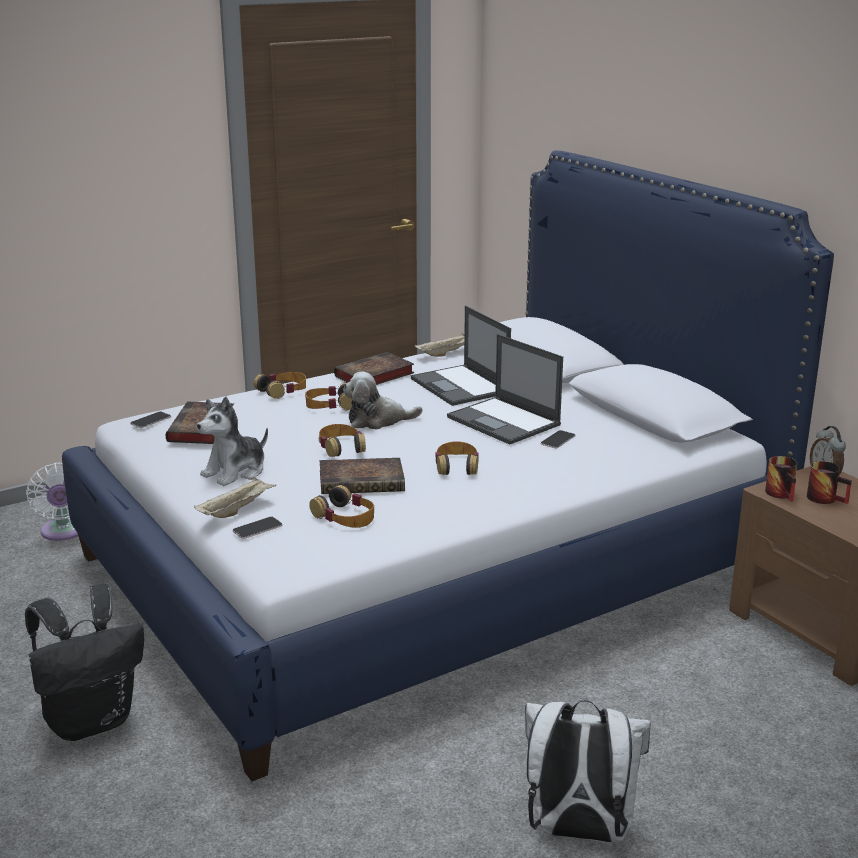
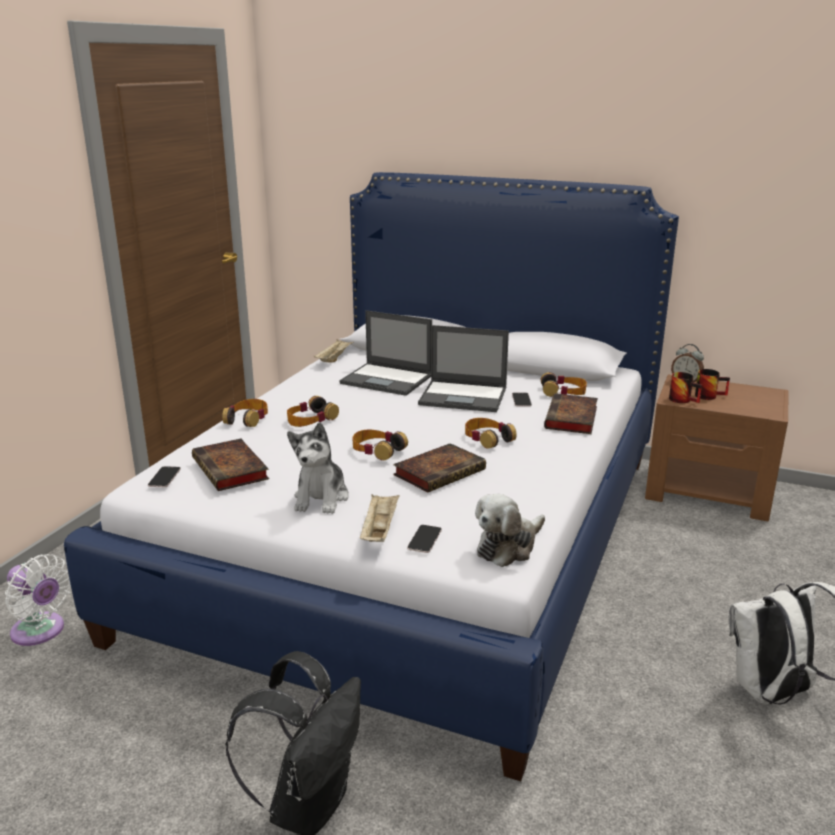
camera: 35 degrees left, 0 degrees up
(345, 516) = (474, 504): headphones -> headphones (563, 391)
(373, 376) = (306, 388): book -> book (571, 419)
(378, 420) = (370, 421): plush toy -> plush toy (508, 547)

